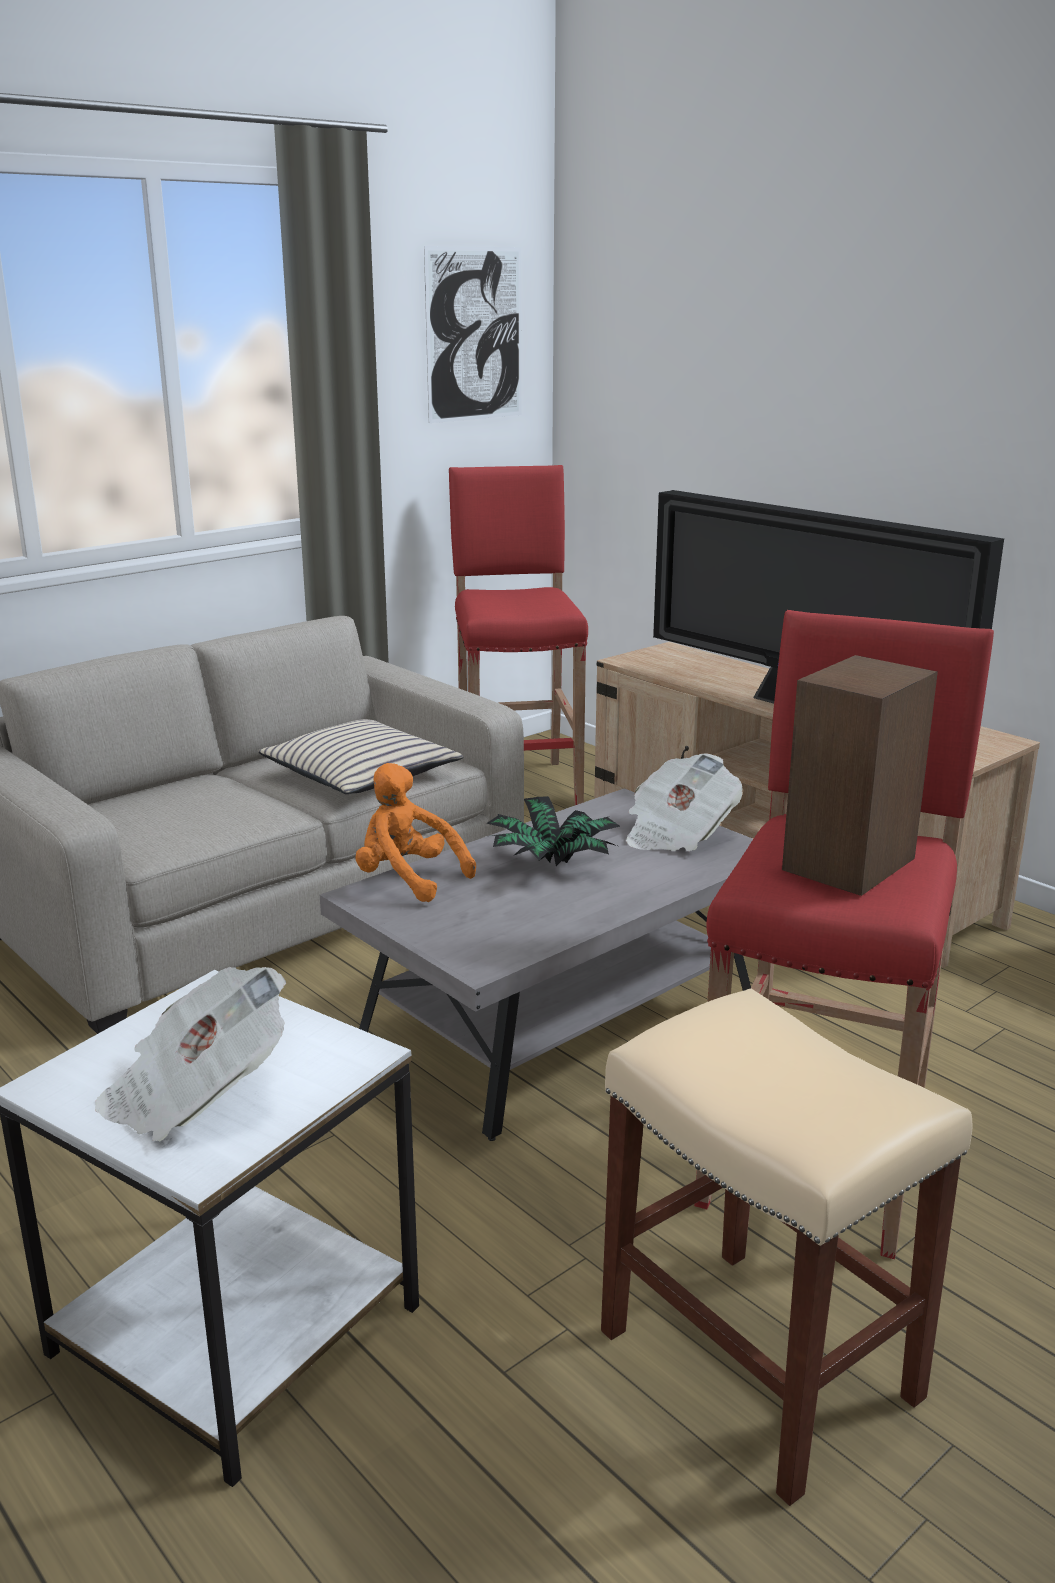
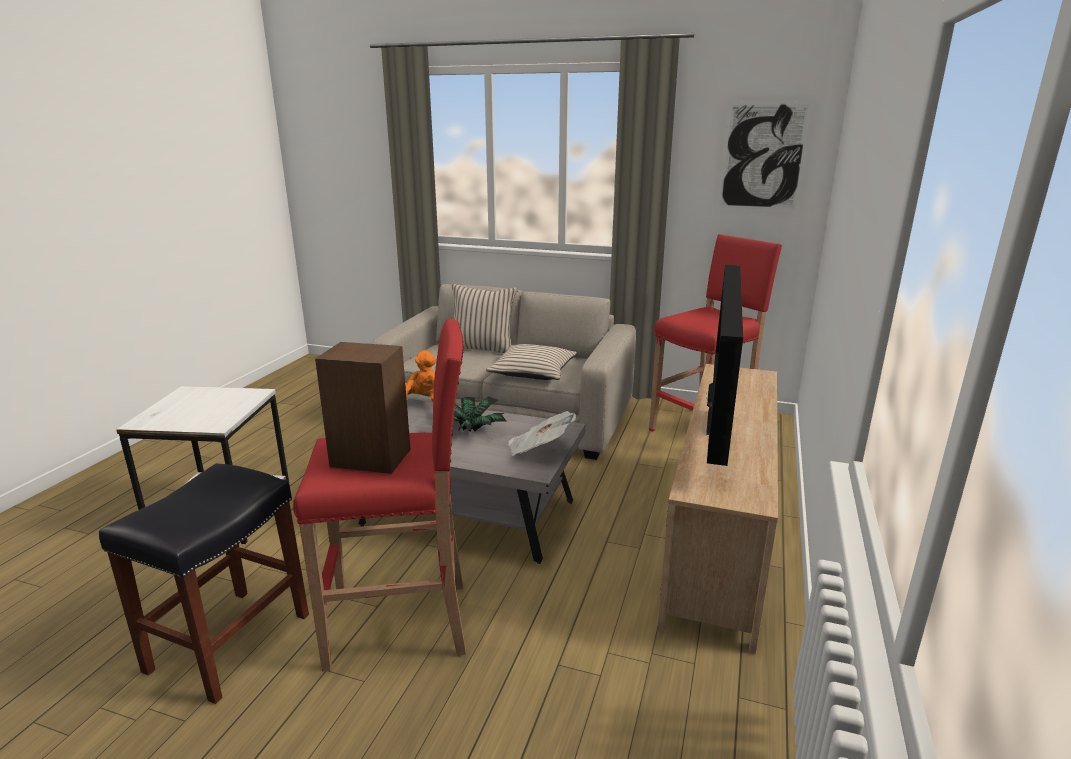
camera: 60 degrees right, 0 degrees up
(170, 787) = (482, 348): none -> beige pillow
(196, 1094) = (183, 410): newspaper -> none
(754, 1362) = (230, 640): beige stool -> black stool

